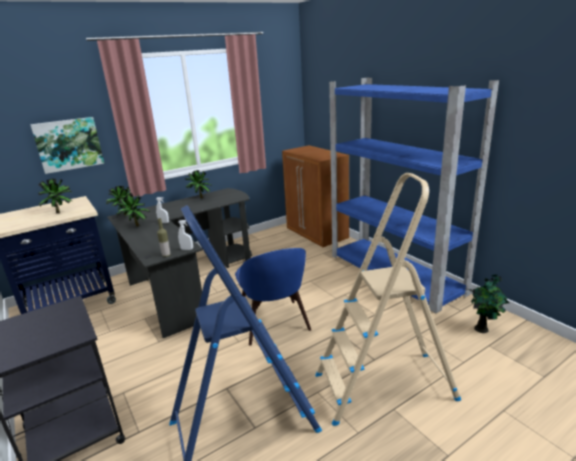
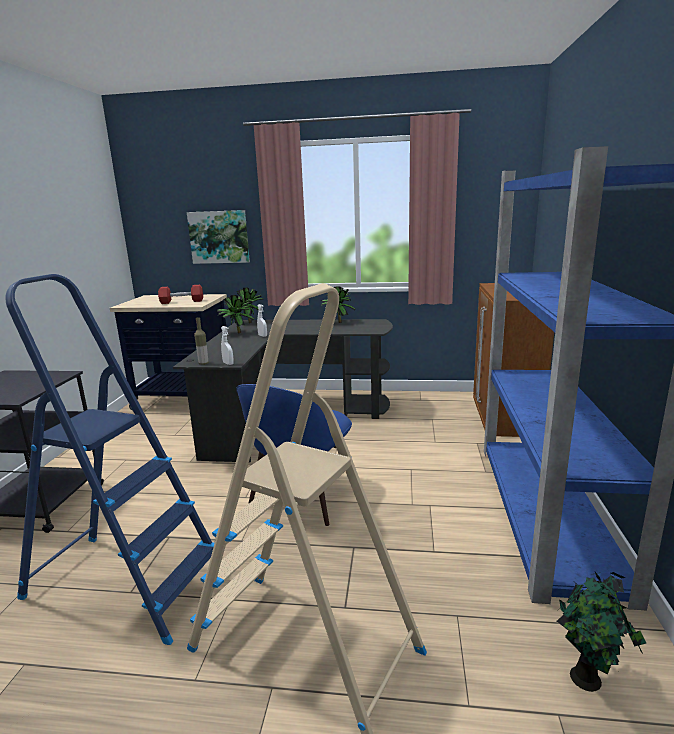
camera: 40 degrees right, 5 degrees down
(60, 212) = (182, 302): potted plant -> red dumbbell

